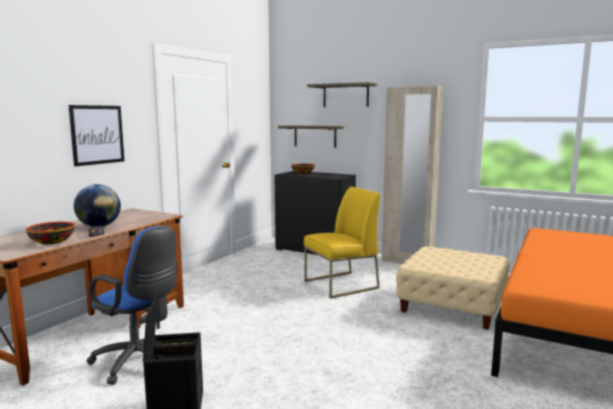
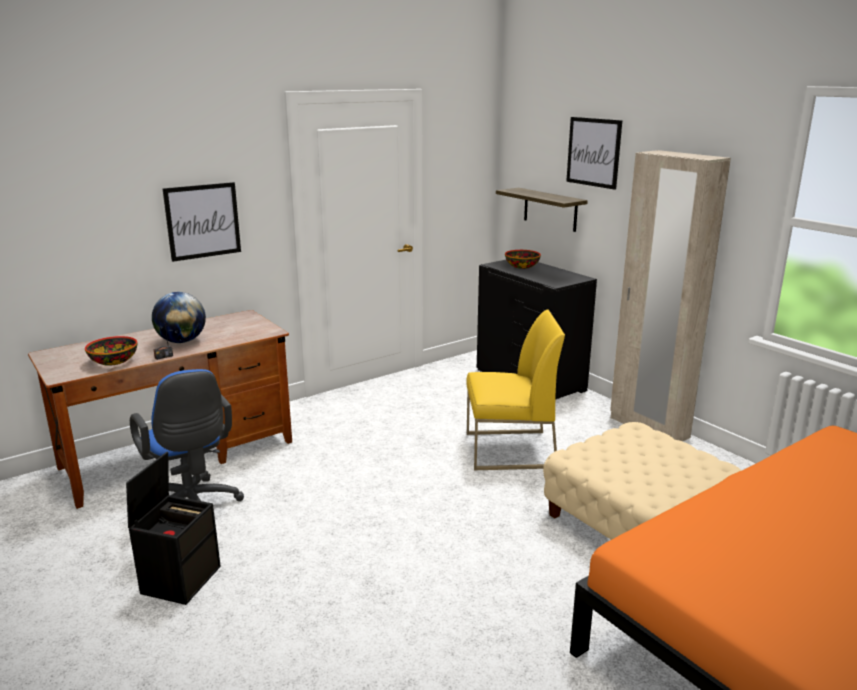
camera: 25 degrees right, 10 degrees up
(345, 95) = (593, 152): shelf -> picture

